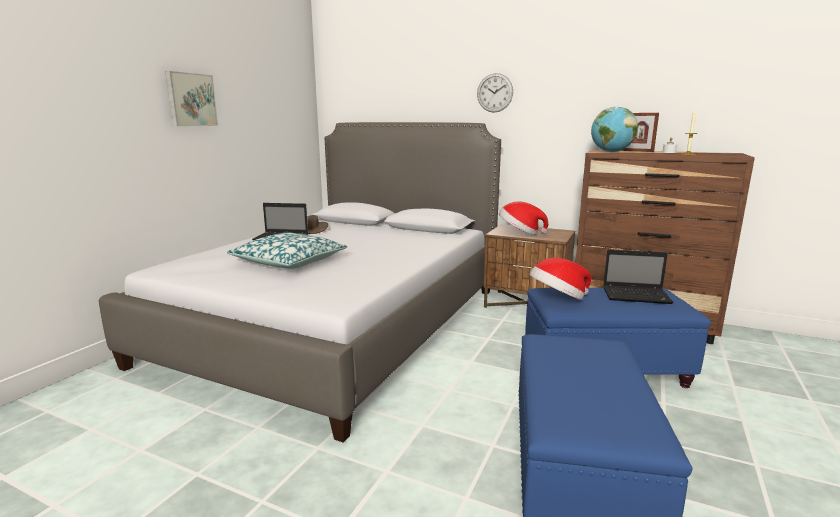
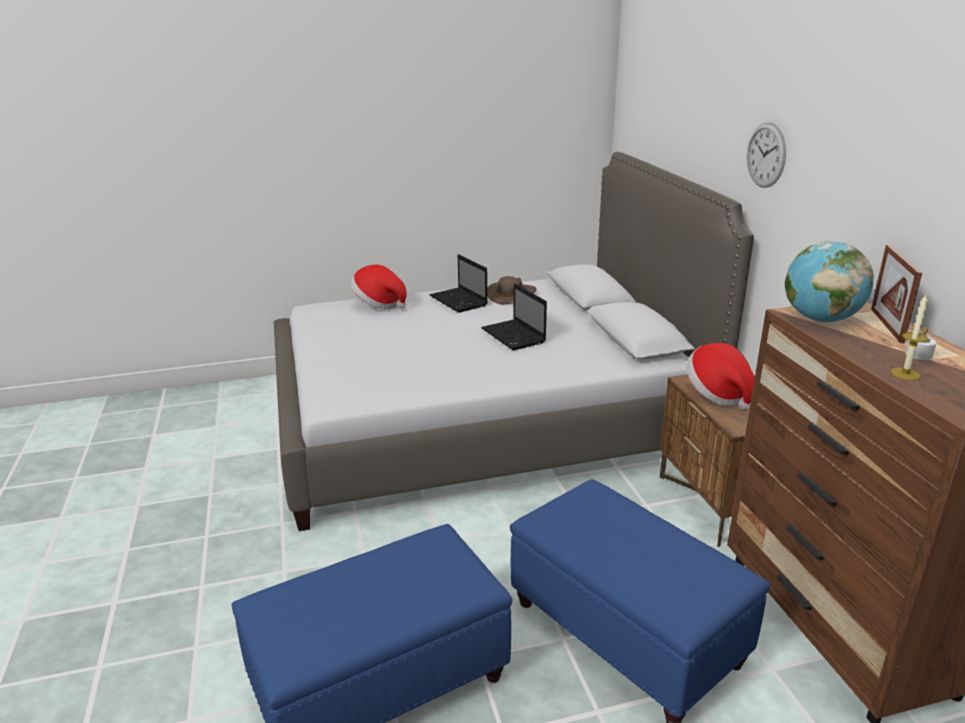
camera: 50 degrees right, 10 degrees up
(190, 100) = (403, 131): picture -> none
(289, 262) = (399, 338): pillow -> none
(557, 299) = (574, 508): hat -> hat (379, 304)
(637, 296) = (679, 562): laptop -> laptop (514, 336)

